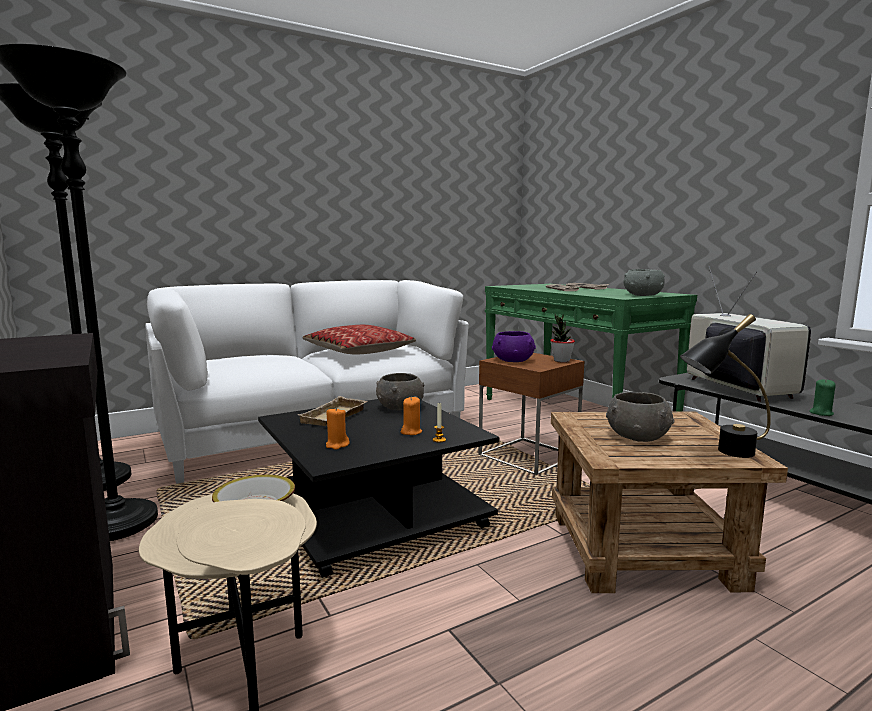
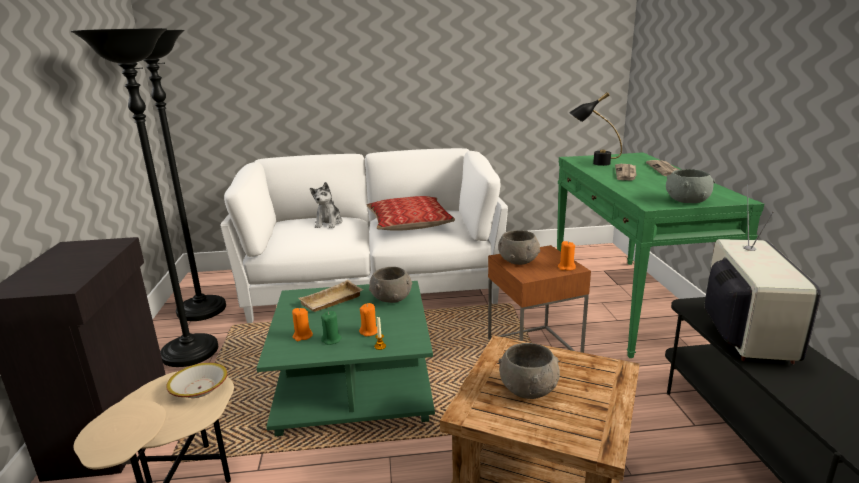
camera: 25 degrees right, 10 degrees up
(264, 357) = (328, 223): none -> plush toy
(374, 512) = (356, 383): black coffee table -> green coffee table
(513, 360) = (518, 260): purple bowl -> grey bowl
(561, 361) = (566, 267): potted plant -> orange candle
(722, 453) = (582, 431): black table lamp -> black table lamp (593, 163)
(821, 413) = (794, 396): green candle -> green candle (331, 340)

